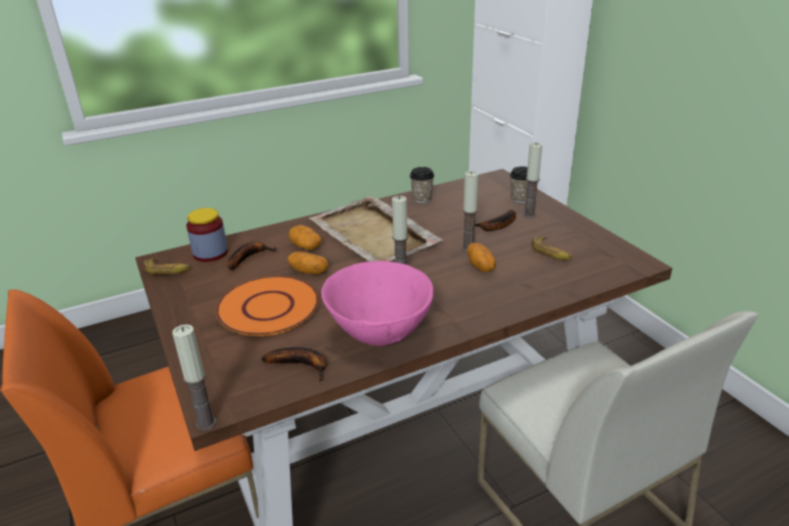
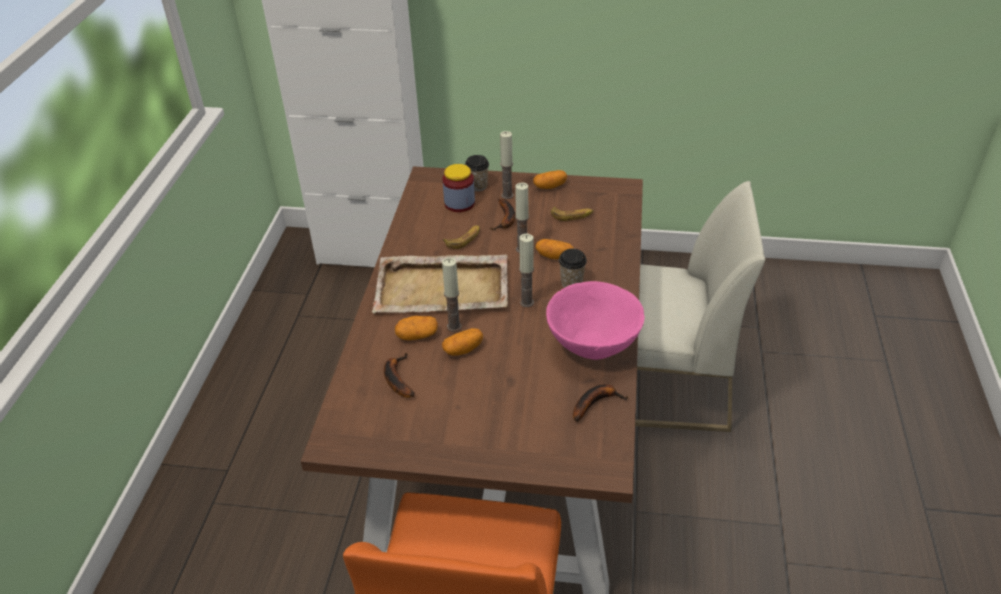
camera: 55 degrees left, 10 degrees up
(167, 270) = (358, 442): banana -> banana (463, 239)
(206, 423) = (622, 479): candle -> candle (454, 326)
(210, 253) = (358, 402): jar -> jar (459, 203)
(268, 307) = (496, 394): orange plate -> none
(422, 199) = (413, 234): cup -> cup (571, 283)
(574, 227) = (550, 186): none -> potato

